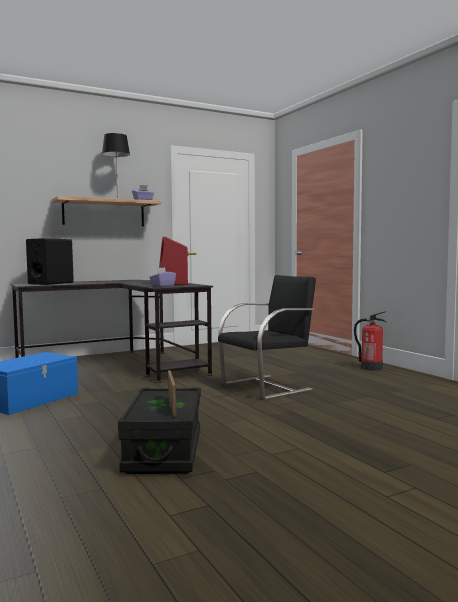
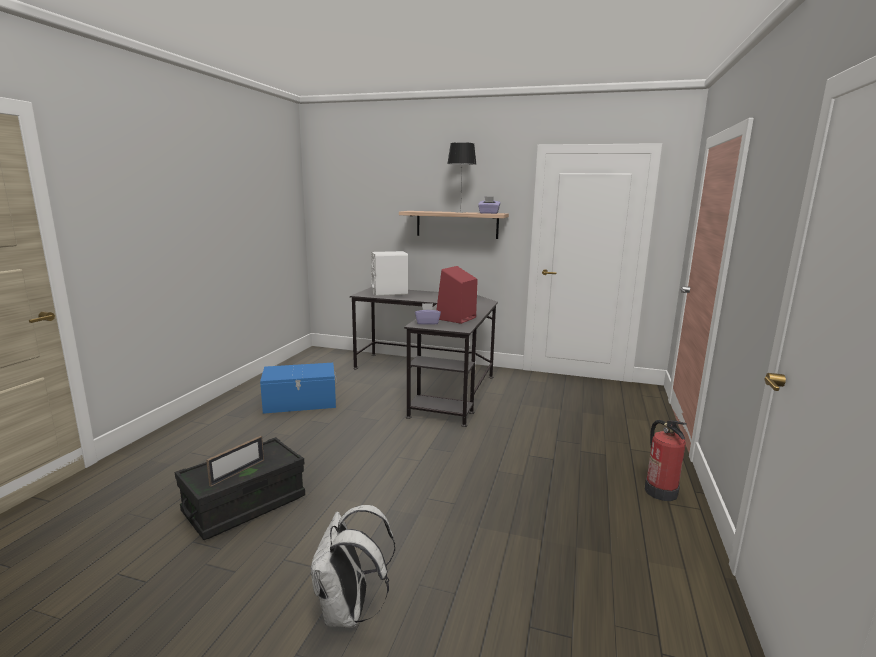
camera: 45 degrees right, 10 degrees up
(51, 283) = (389, 293): black speaker -> white speaker
(267, 387) = (475, 466): black chair -> none
(363, 450) = (349, 611): none -> white backpack

